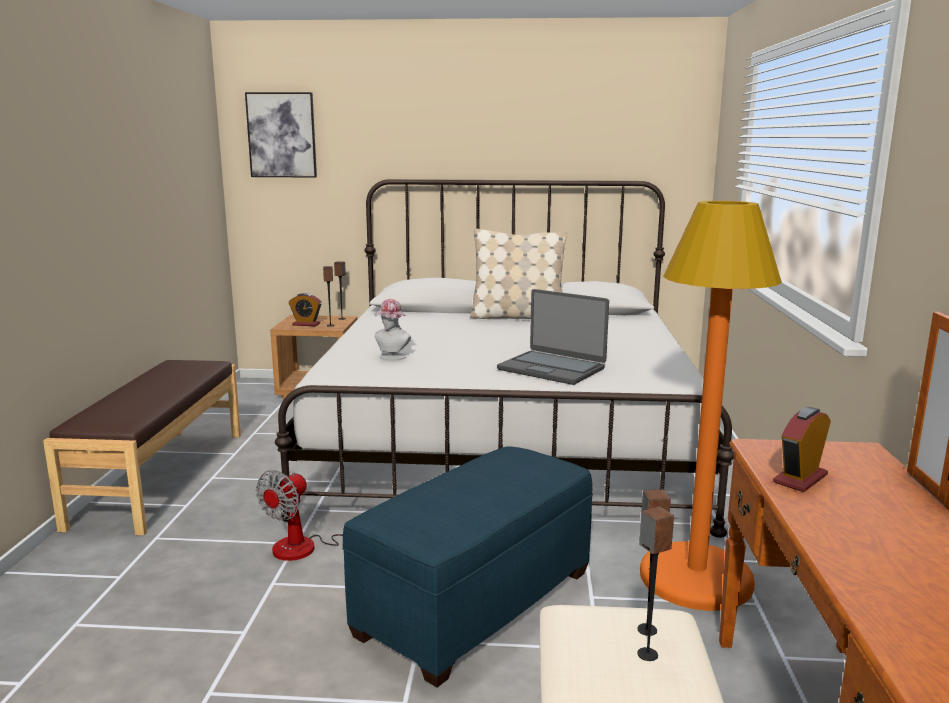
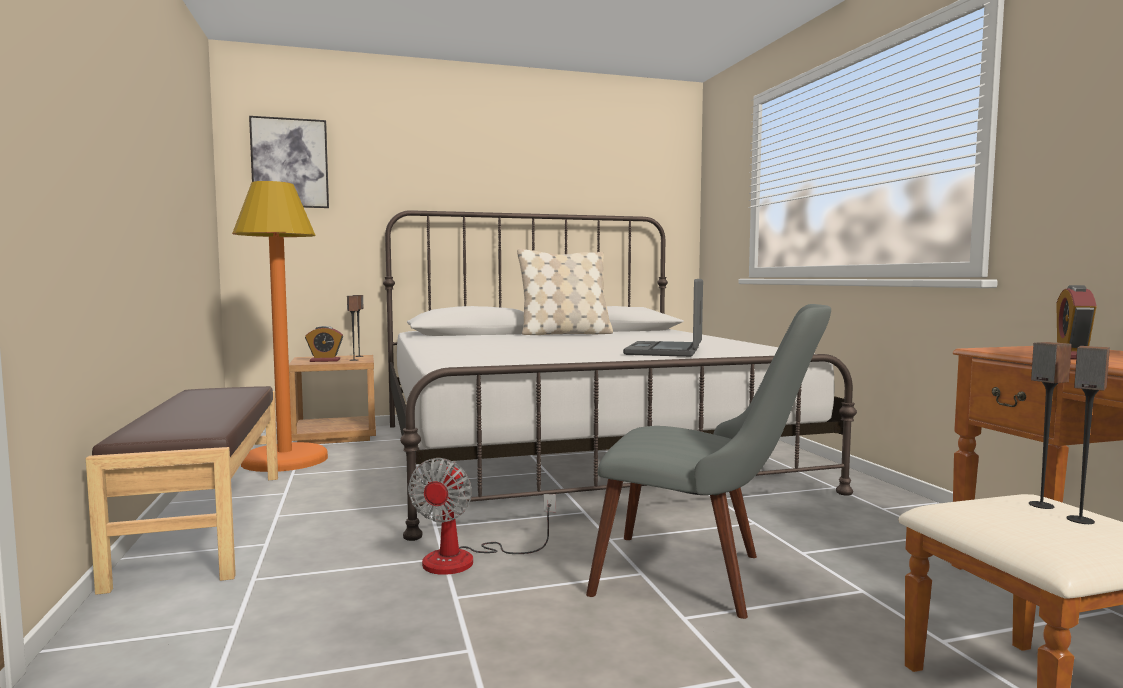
camera: 20 degrees left, 10 degrees down
(391, 357) = (495, 353): hat -> none
(476, 604) = (703, 576): blue ottoman -> grey chair
(552, 369) = (665, 351): laptop -> laptop turned 90 degrees clockwise
(696, 578) = (869, 525): orange floor lamp -> orange floor lamp (285, 460)

